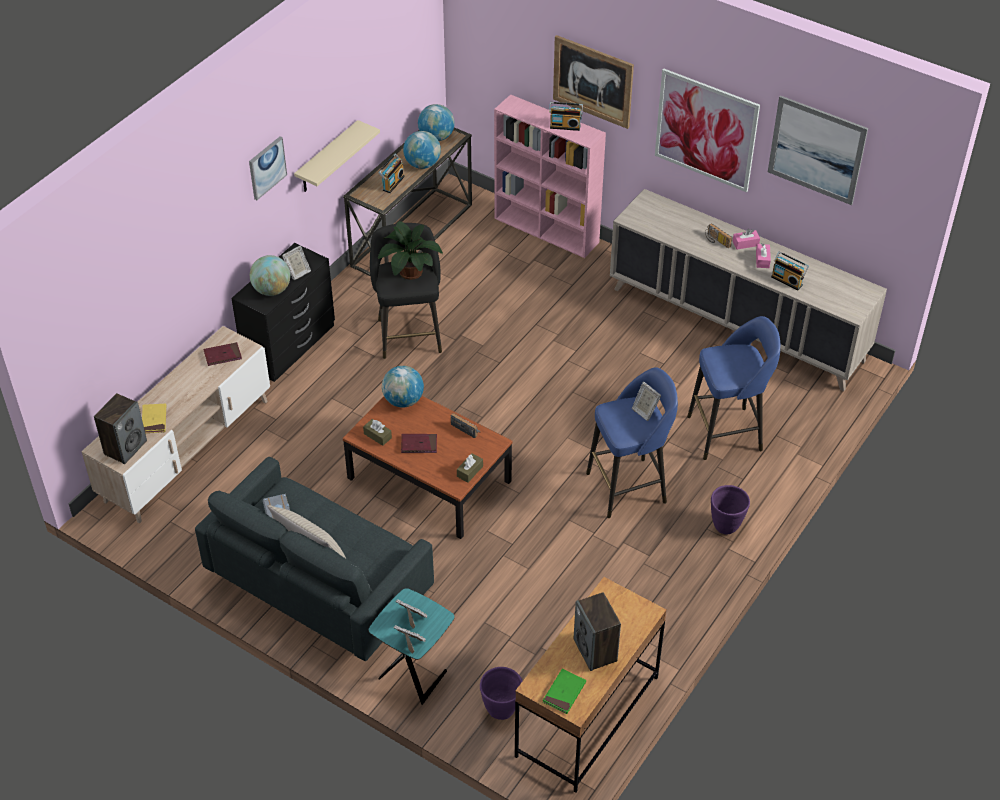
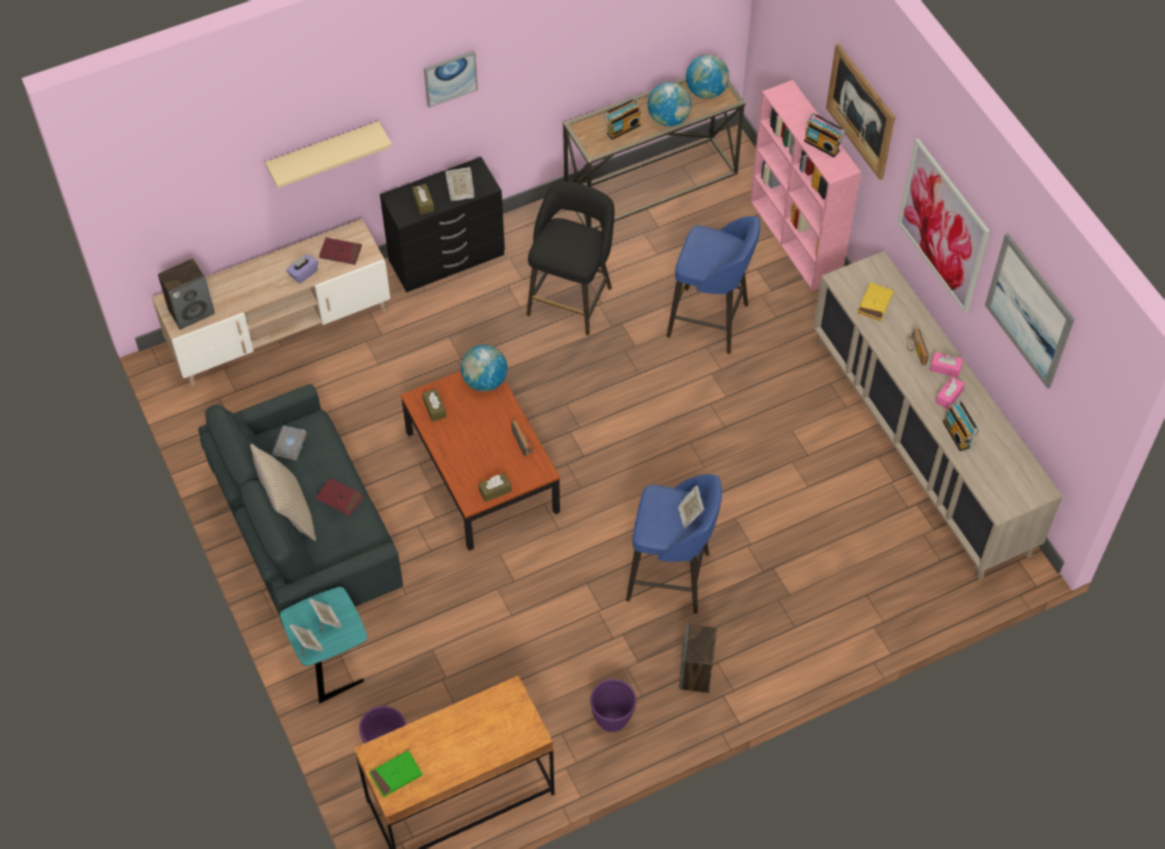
camera: 30 degrees right, 10 degrees up
(154, 420) = (235, 294): yellow book -> yellow book (875, 303)
(202, 382) = (303, 273): none -> purple tissue box
(272, 290) = (423, 203): globe -> brown tissue box
(327, 158) = (544, 81): beige shelf -> beige shelf (324, 153)
(408, 271) = (574, 240): potted plant -> none
(419, 445) = (466, 437): red book -> red book (340, 498)
(595, 650) = (455, 748): speaker -> speaker (696, 673)
(726, 526) = (739, 669): purple planter -> purple planter (612, 720)
(727, 433) = (816, 567): blue stool -> blue stool (710, 321)

